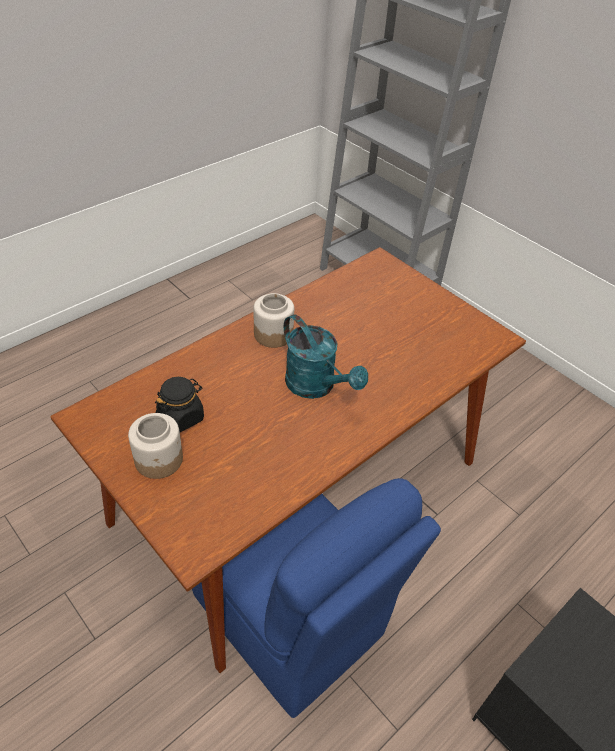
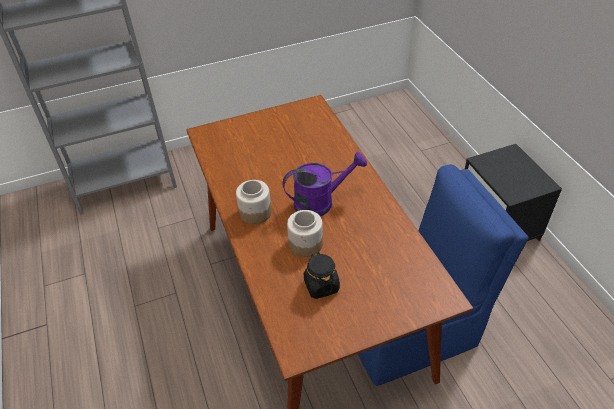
camera: 65 degrees left, 0 degrees up
(159, 460) = (359, 306): jar -> jar (306, 243)
(316, 386) = (320, 201): turquoise watering can -> purple watering can

